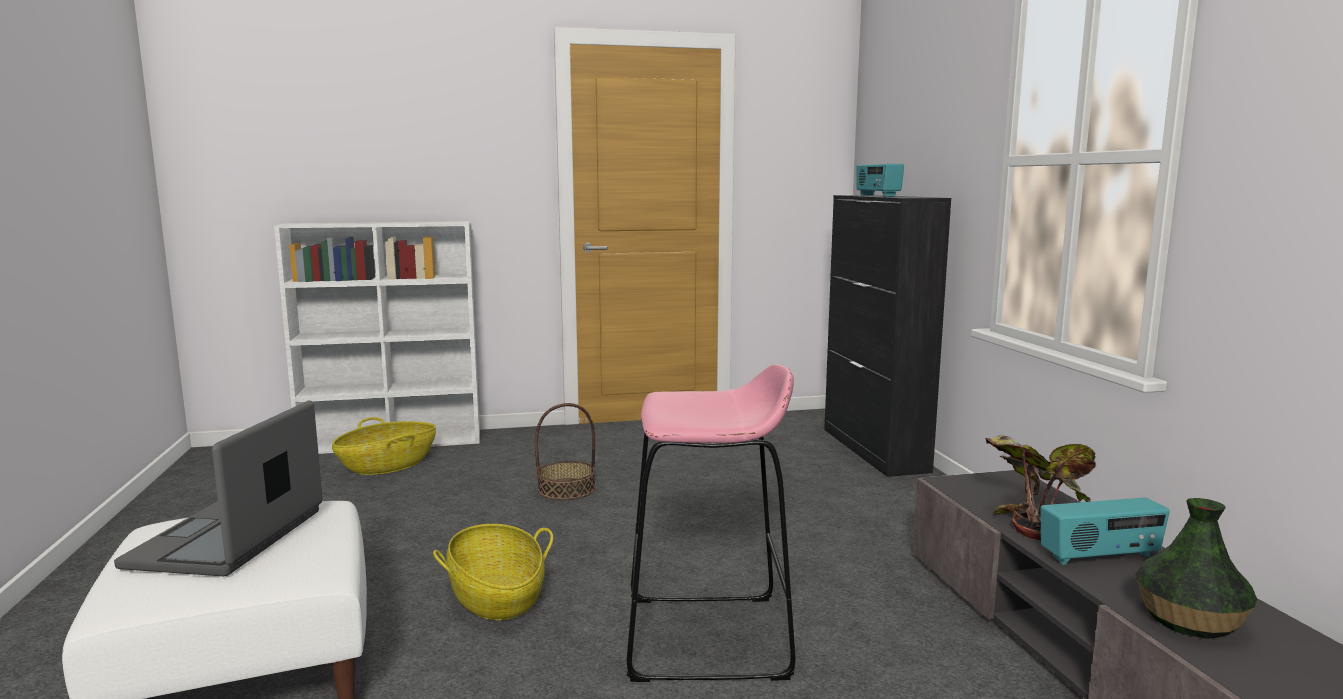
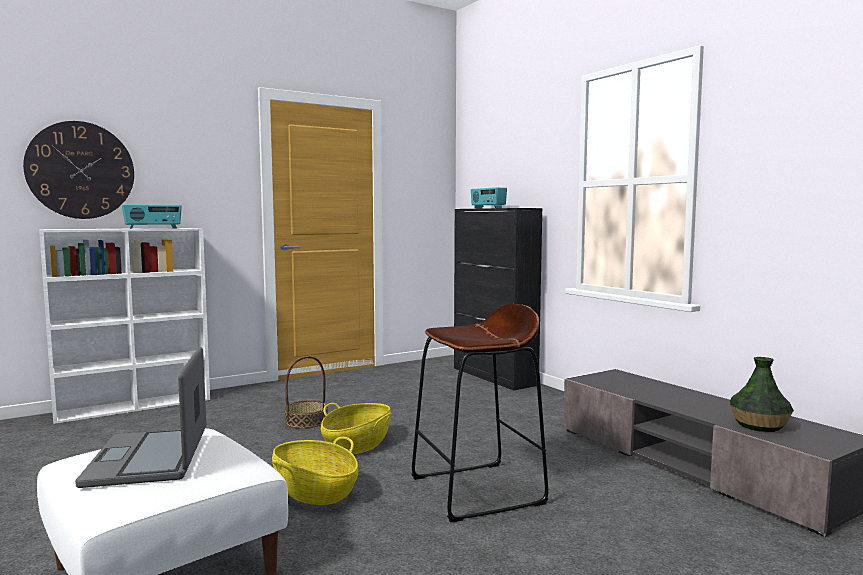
camera: 20 degrees left, 5 degrees down
(331, 149) = (80, 170): none -> wall clock
(387, 465) = (145, 422): basket -> basket (357, 444)
(706, 637) = (477, 491): pink stool -> brown stool
(1037, 518) = (646, 390): potted plant -> none
(1100, 557) = (694, 404): radio -> radio (153, 228)

